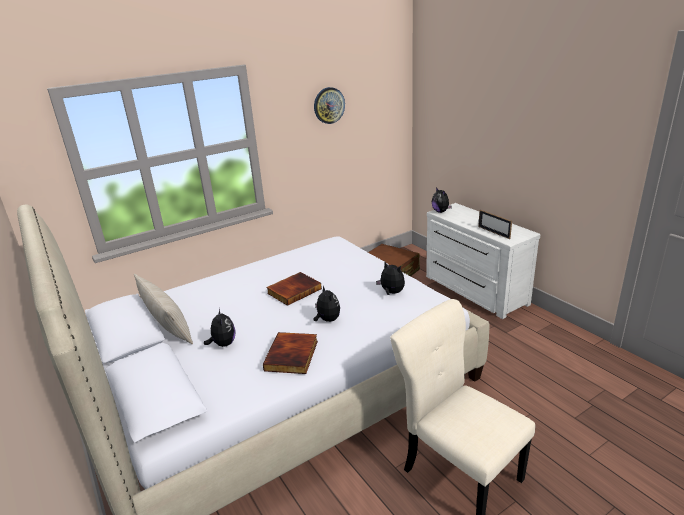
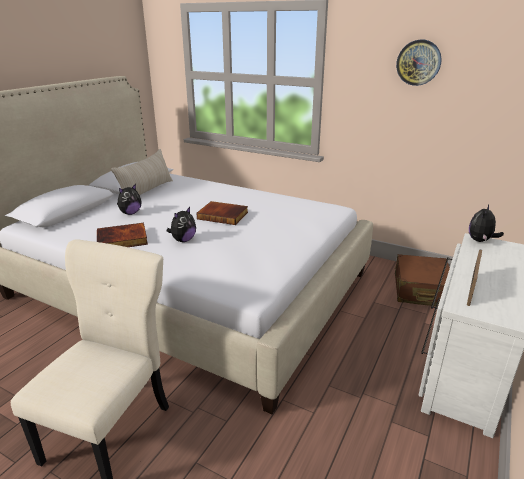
camera: 60 degrees right, 0 degrees up
(391, 293) = (254, 258): plush toy -> none

